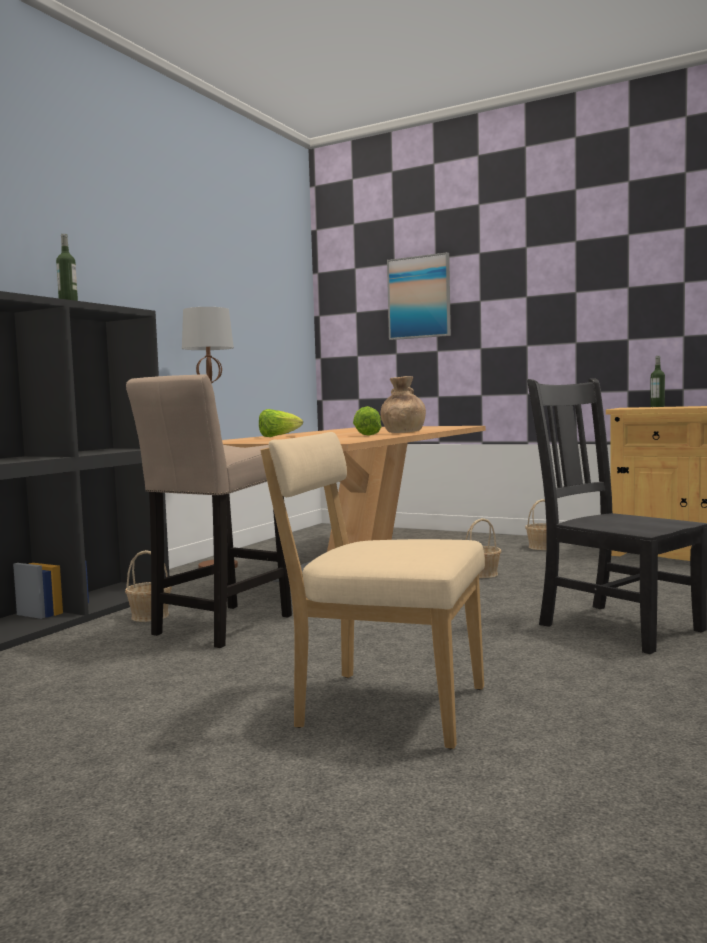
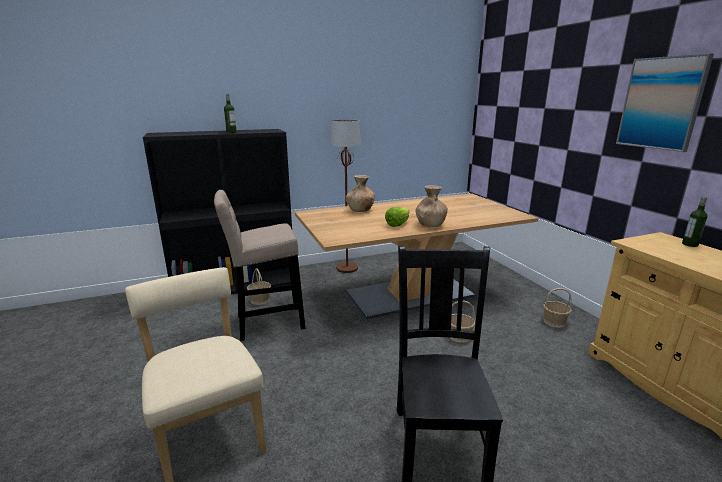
camera: 40 degrees right, 15 degrees up
(278, 436) = (360, 210): lettuce -> brown vase
(419, 297) = (533, 100): picture -> picture (661, 103)

